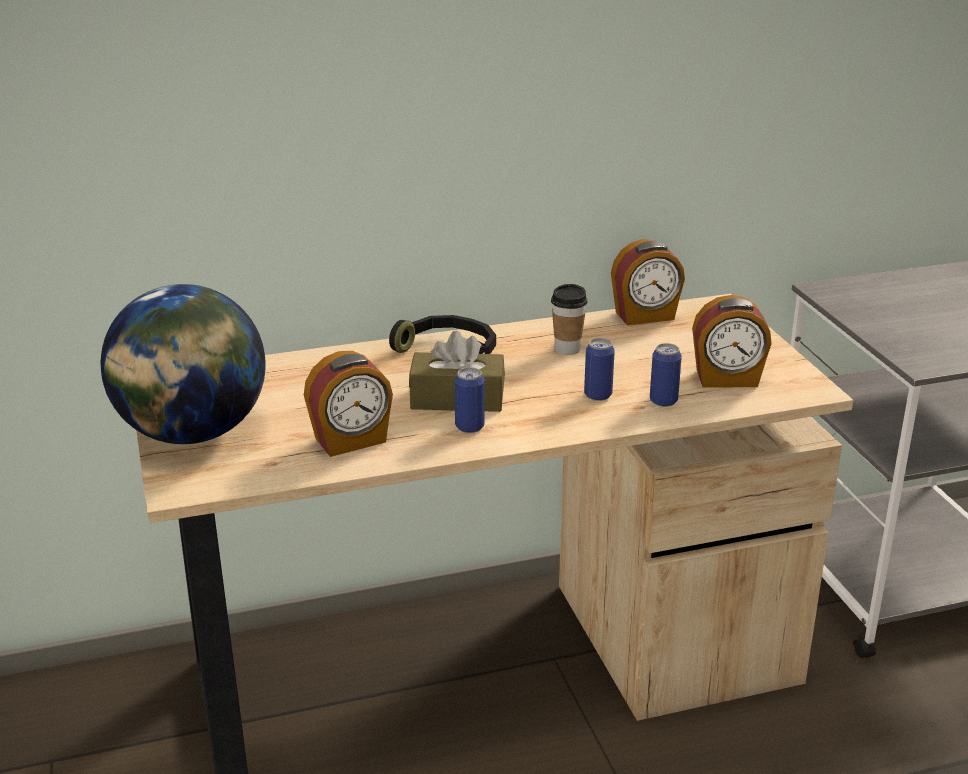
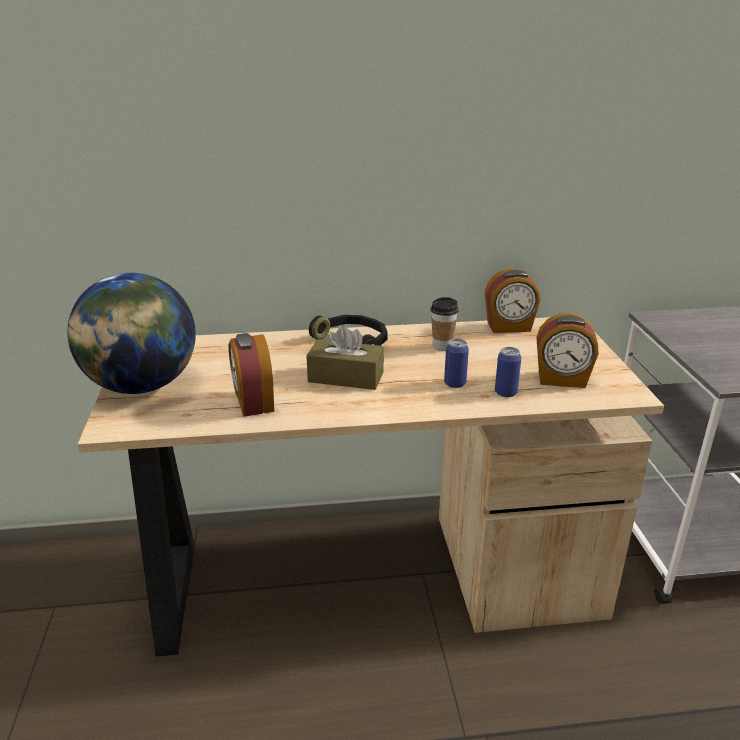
camera: 10 degrees right, 0 degrees up
(351, 441) = (253, 402): alarm clock -> alarm clock turned 90 degrees clockwise
(469, 427) = (347, 399): can -> none

